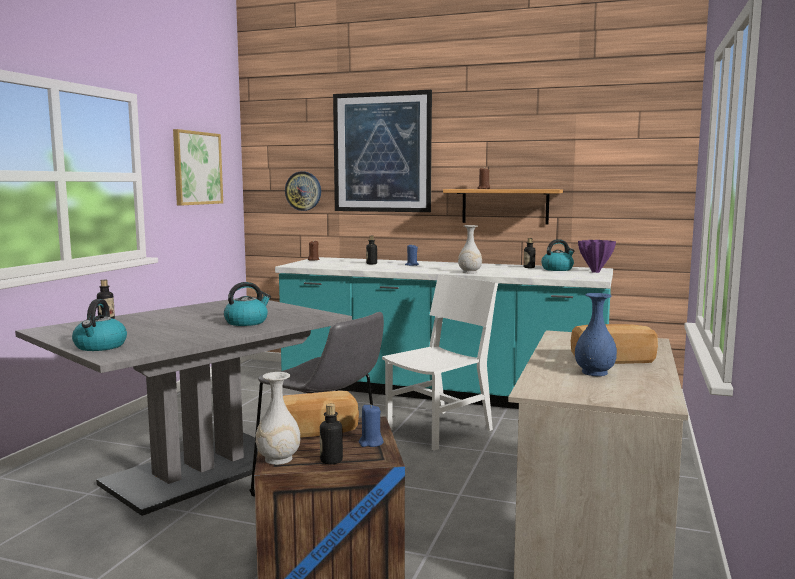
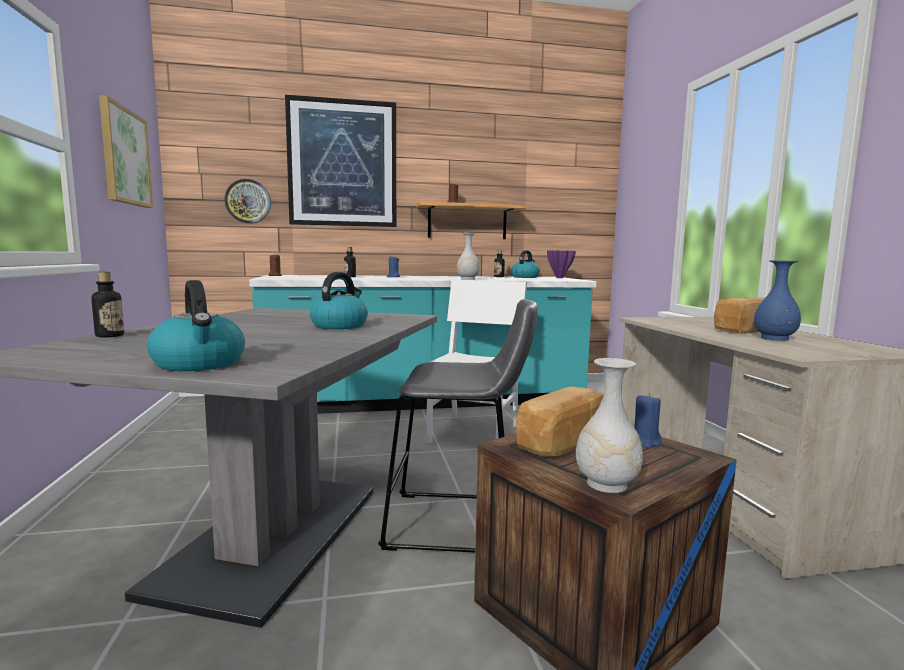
camera: 30 degrees left, 0 degrees up
(331, 460) = (662, 471): bottle -> none

